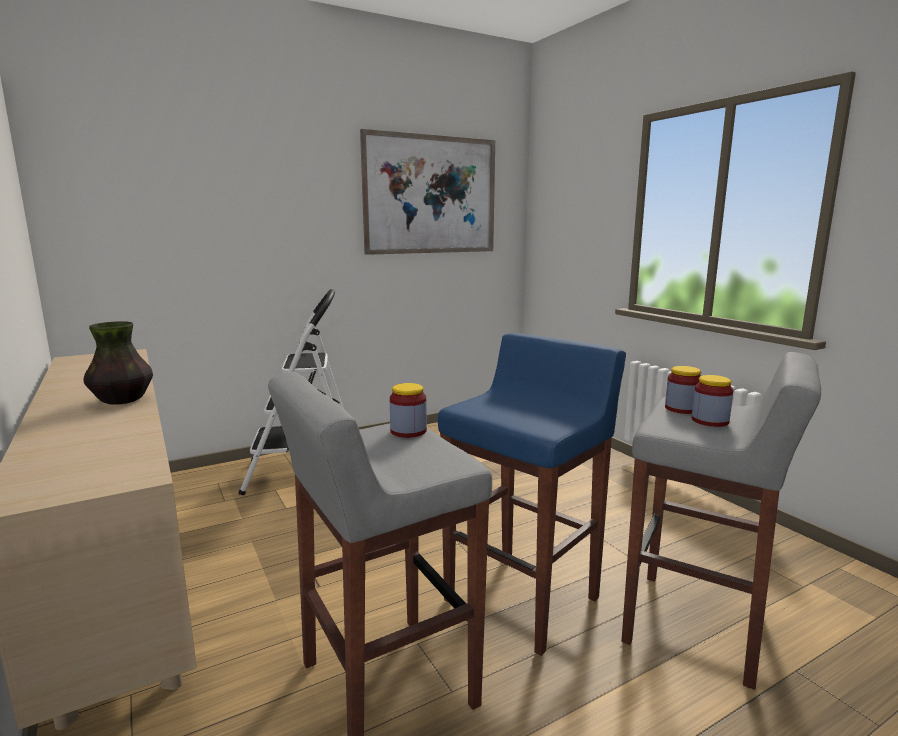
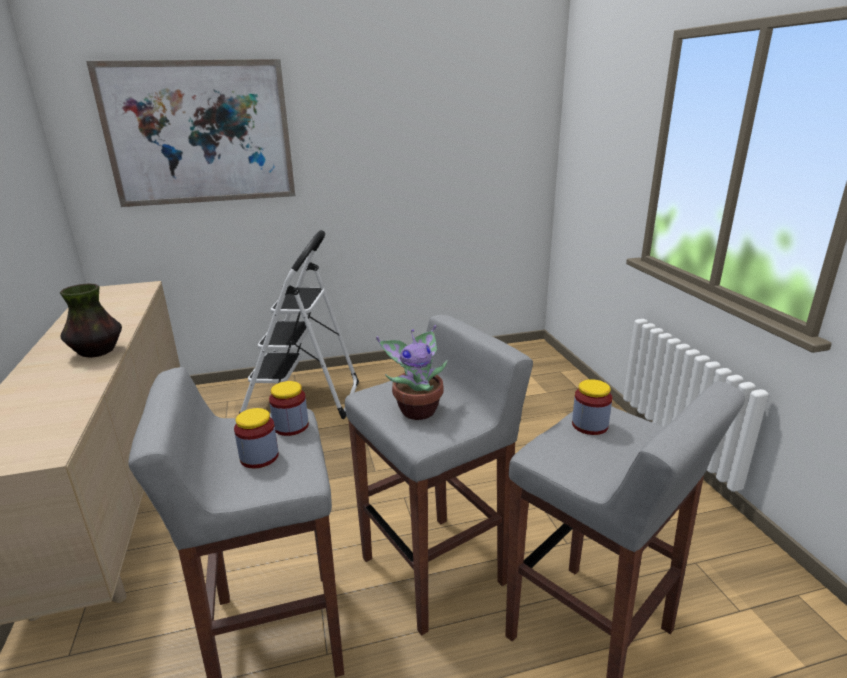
camera: 15 degrees right, 10 degrees up
(431, 195) = (444, 119): picture -> picture (199, 134)
(521, 411) = (417, 409): none -> potted plant
(523, 598) = (436, 569): blue stool -> grey stool
(710, 421) = (603, 450): jar -> jar (259, 457)

